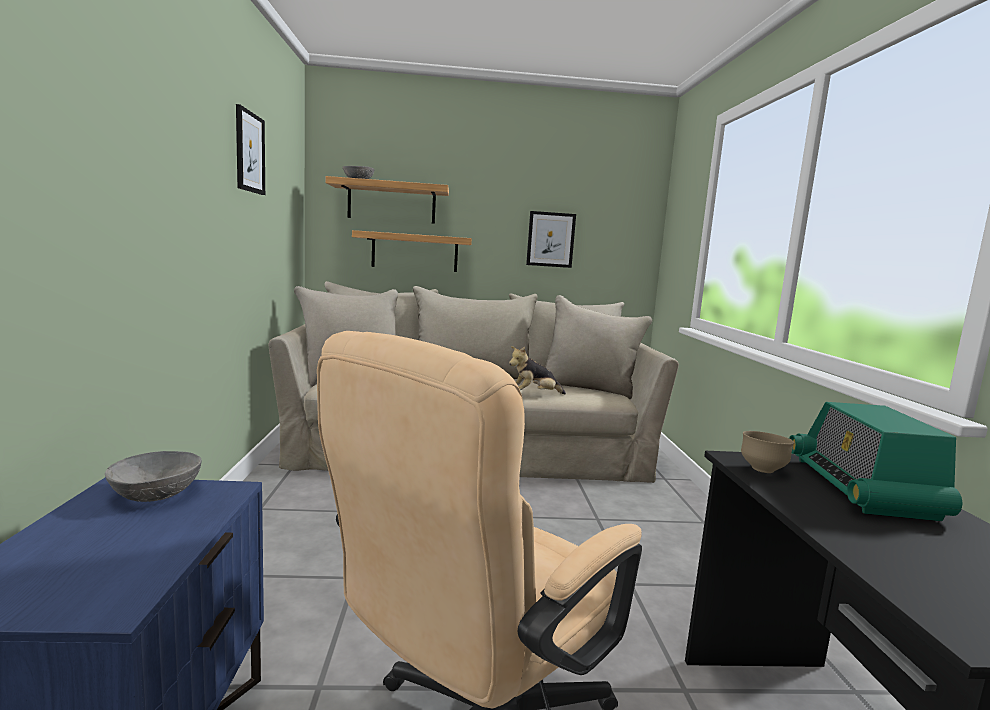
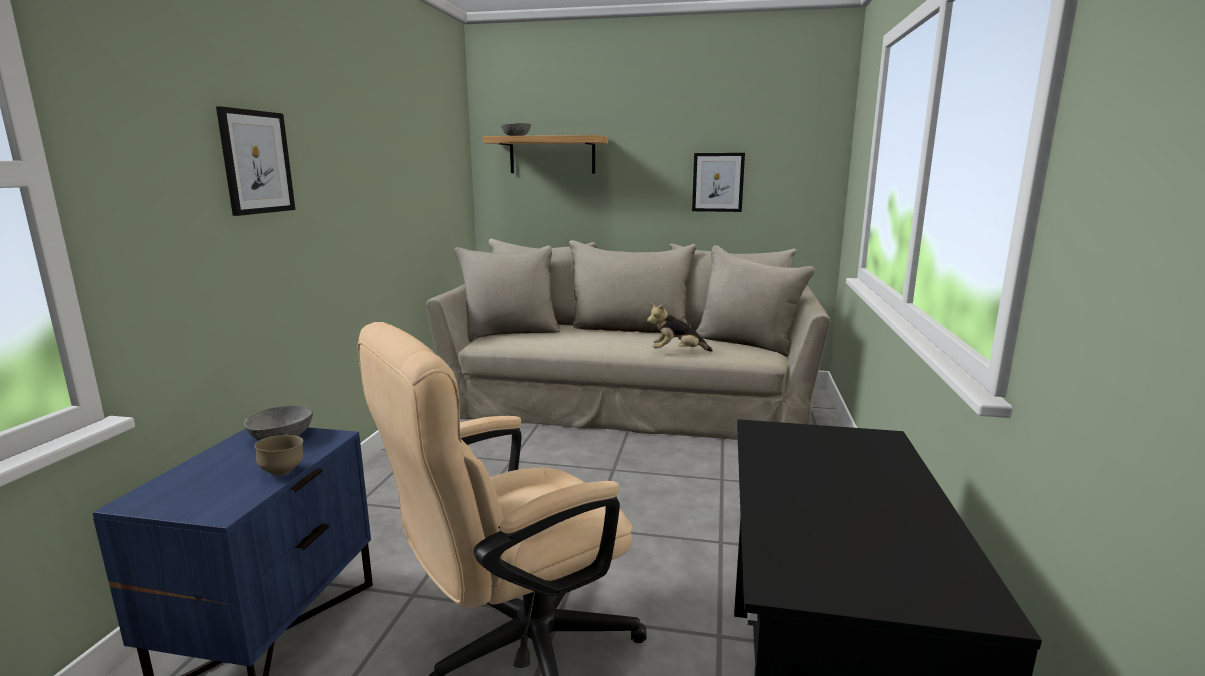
camera: 15 degrees right, 5 degrees up
(249, 152) = (398, 130): picture -> picture (256, 162)
(415, 252) = (577, 204): shelf -> none
(762, 470) = (772, 440): brown bowl -> brown bowl (283, 472)
(861, 487) = (855, 461): radio -> none

